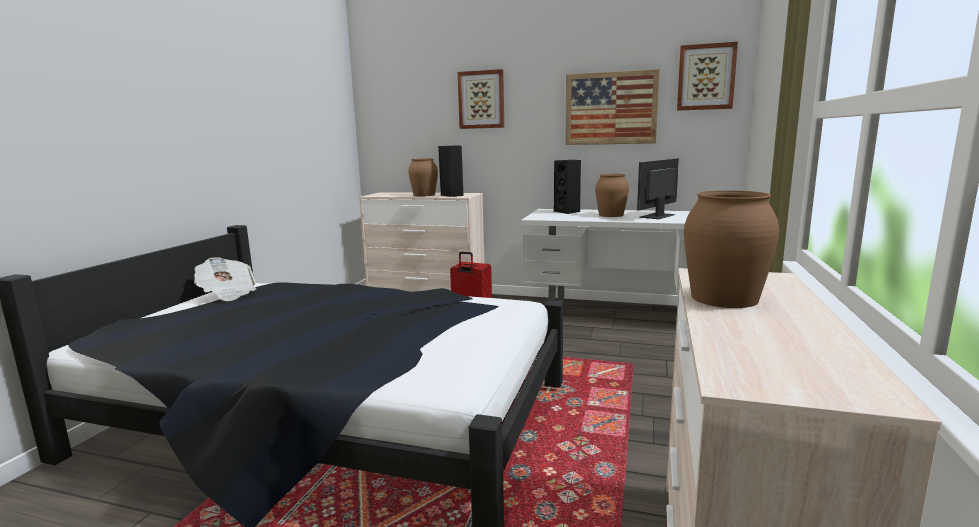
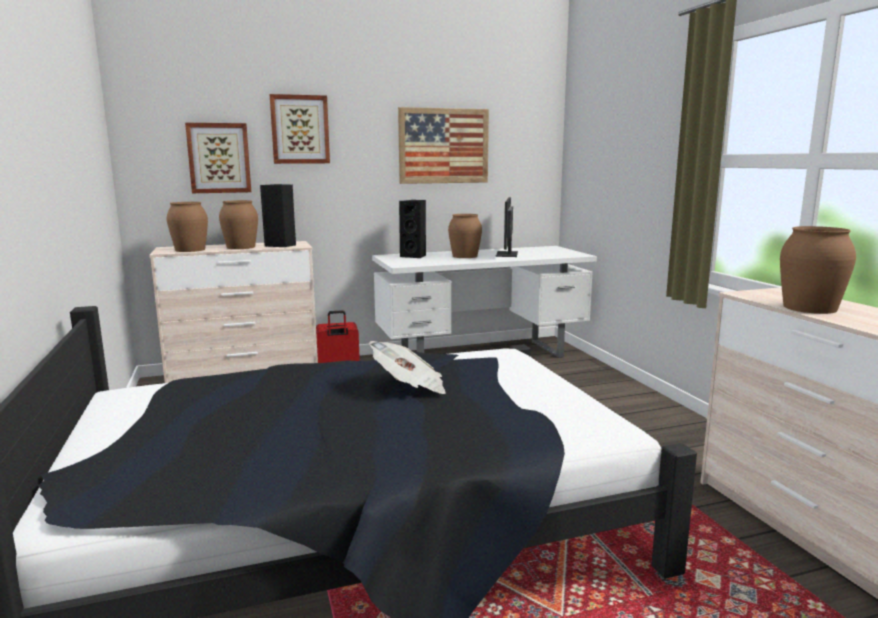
camera: 35 degrees left, 0 degrees up
(227, 293) = (144, 405): newspaper -> newspaper (409, 387)
(390, 195) = (190, 250): none -> brown vase
(706, 77) = (526, 120): picture -> picture (219, 158)

